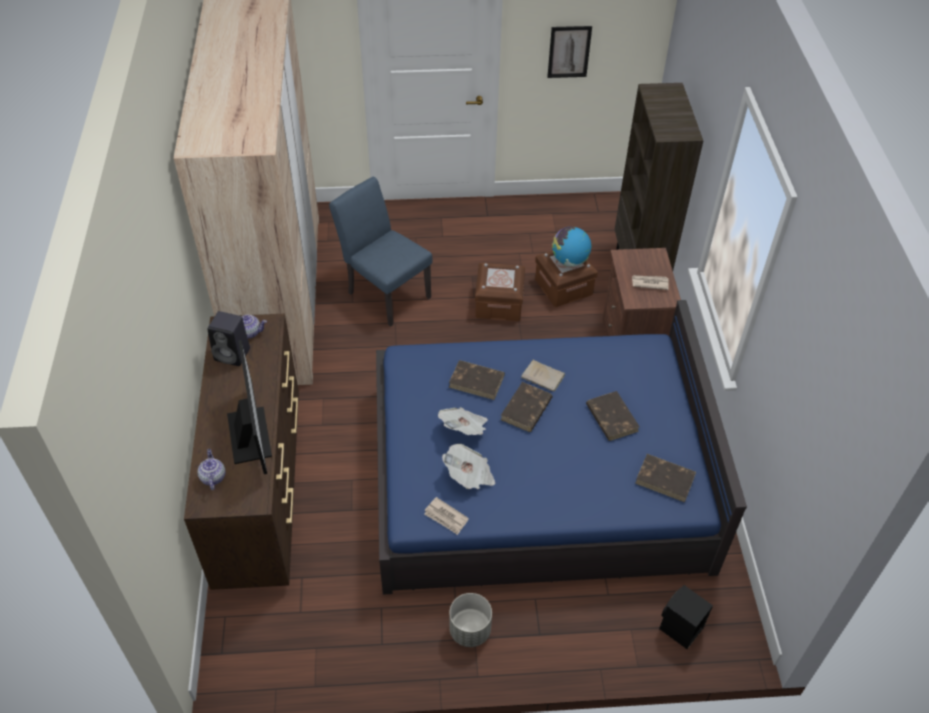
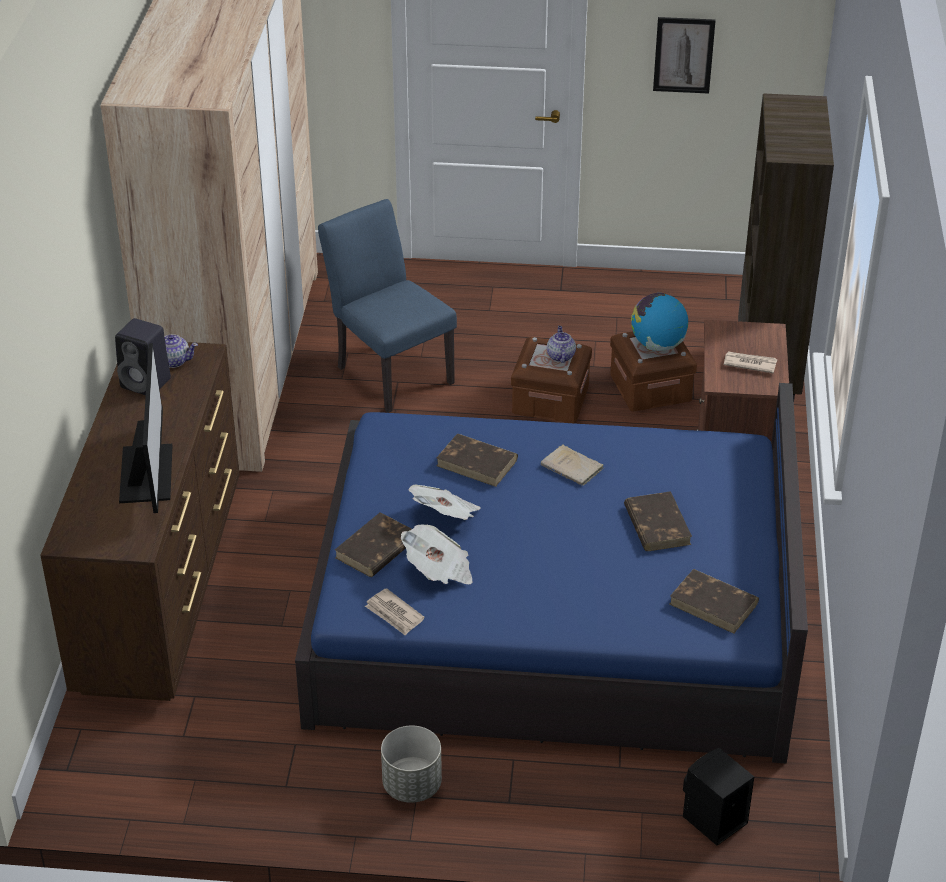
camera: 10 degrees right, 10 degrees down
(213, 477) = (88, 514): teapot -> teapot (560, 356)
(526, 409) = (538, 503): brown book -> brown book (376, 549)

